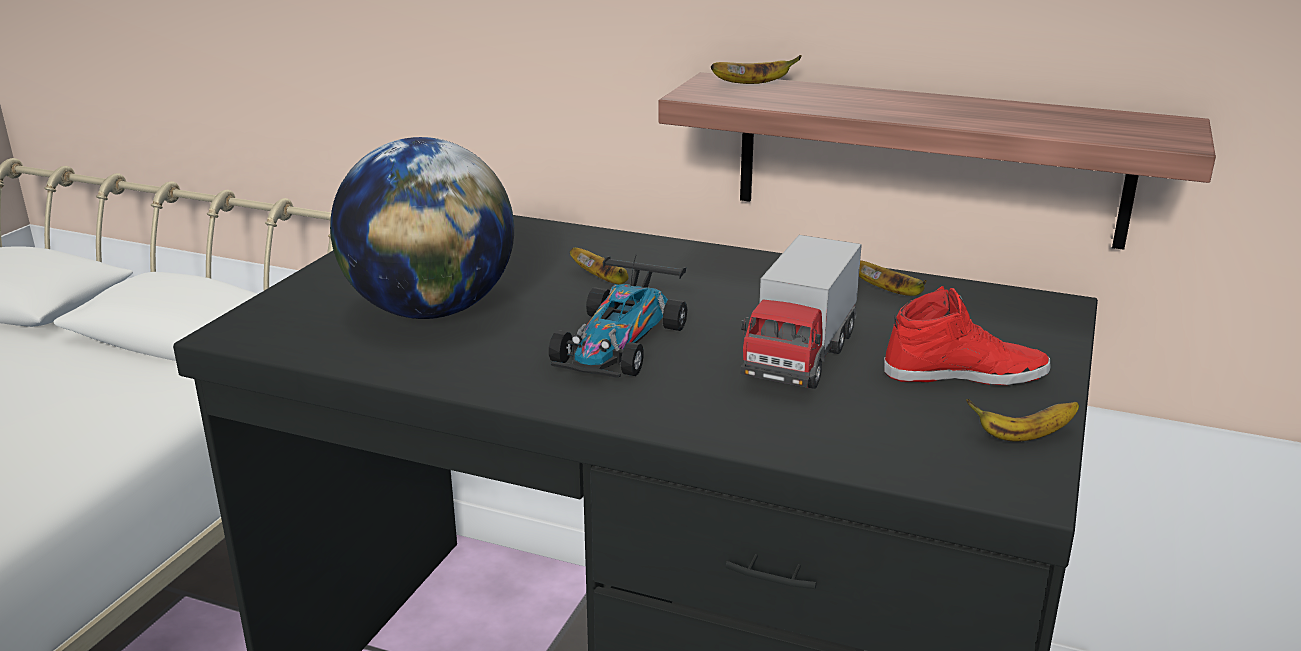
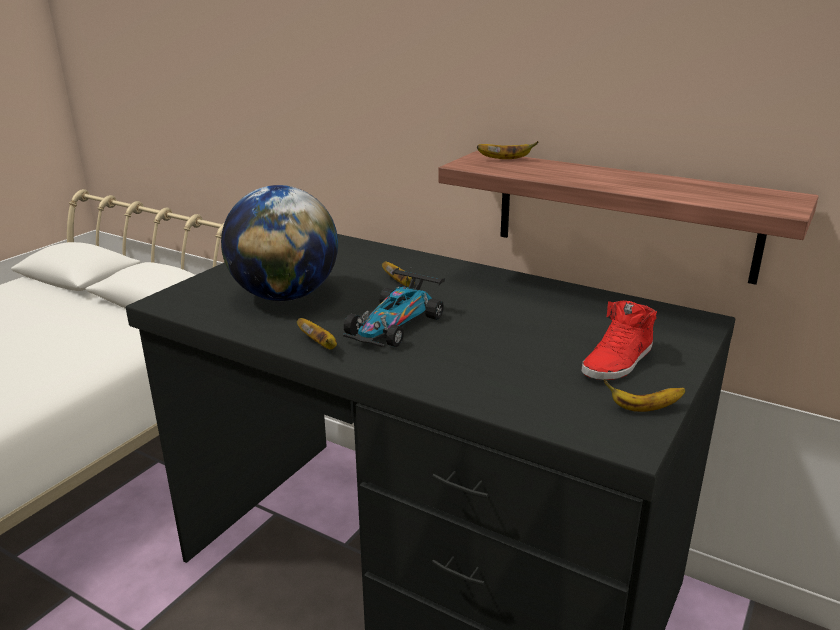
camera: 10 degrees right, 0 degrees up
(799, 358) = (509, 343): toy truck -> none
(889, 292) = (588, 303): banana -> banana (320, 344)
(964, 373) = (618, 361): red shoe -> red shoe turned 120 degrees clockwise

